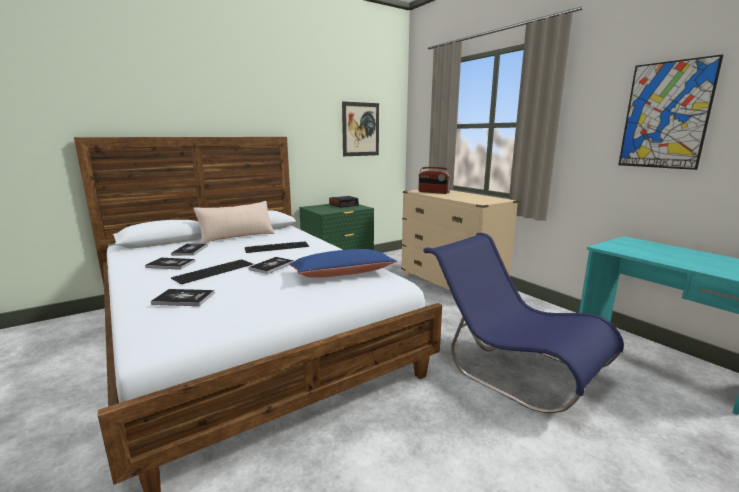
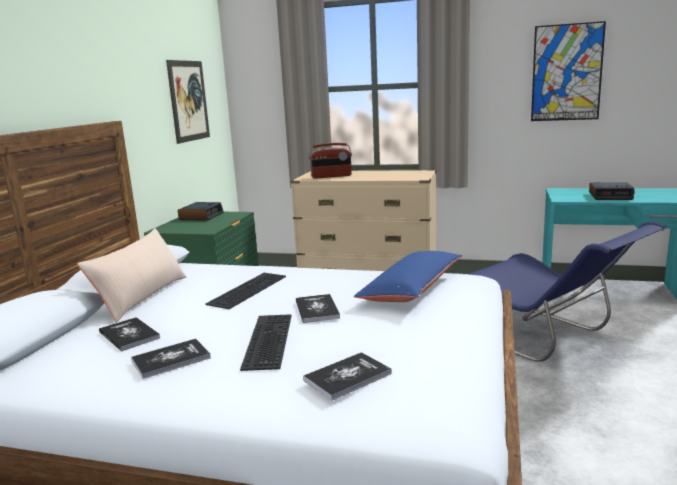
camera: 40 degrees left, 0 degrees up
(511, 367) = (542, 337): blue chair -> blue chair turned 135 degrees counterclockwise
(669, 256) = (610, 196): none -> alarm clock

